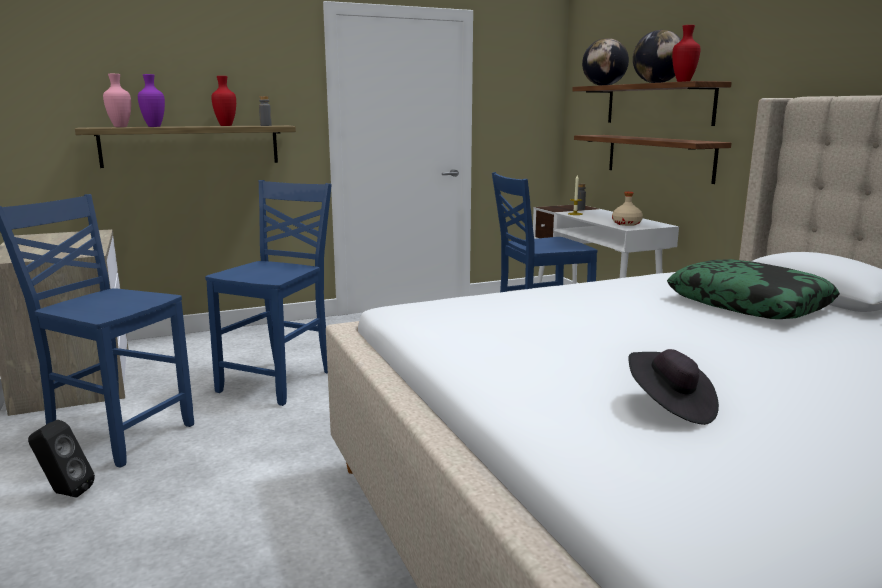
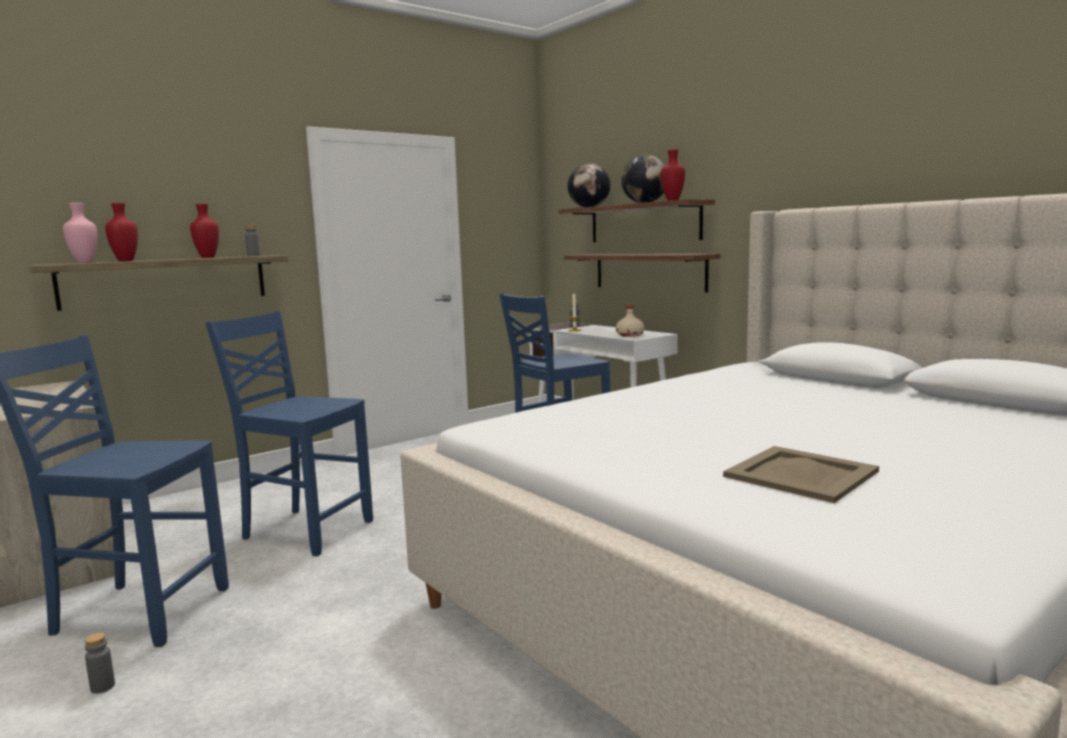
camera: 15 degrees left, 5 degrees down
(64, 493) = (102, 687): black speaker -> grey bottle
(154, 126) = (125, 261): purple vase -> red vase
(279, 381) = (305, 530): blue chair -> blue chair turned 75 degrees counterclockwise
(670, 407) = (801, 474): black hat -> beige tray
(748, 304) = (788, 390): pillow -> none

